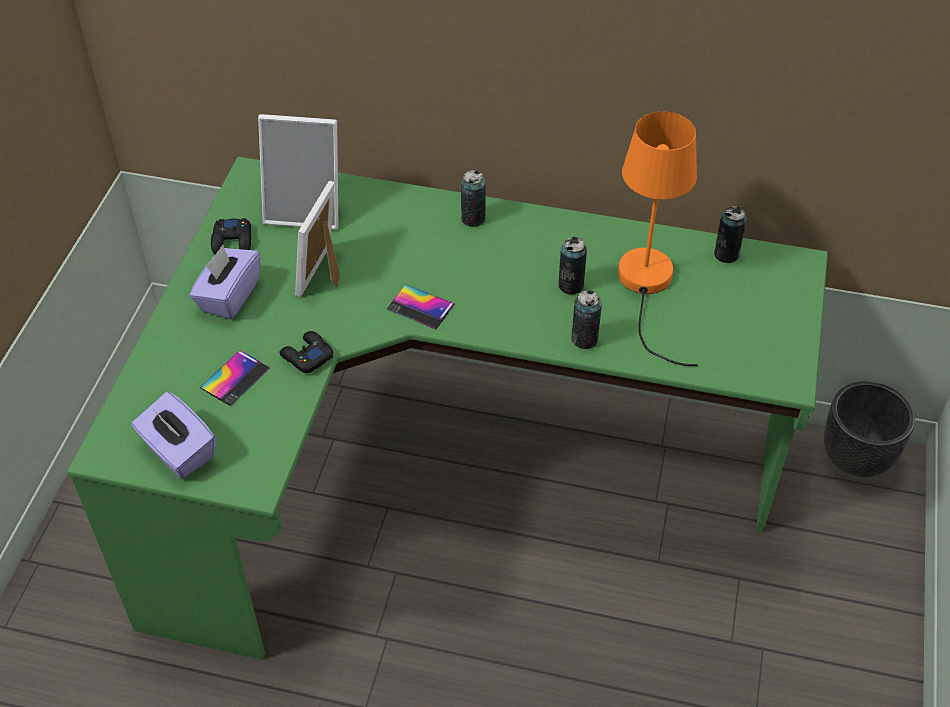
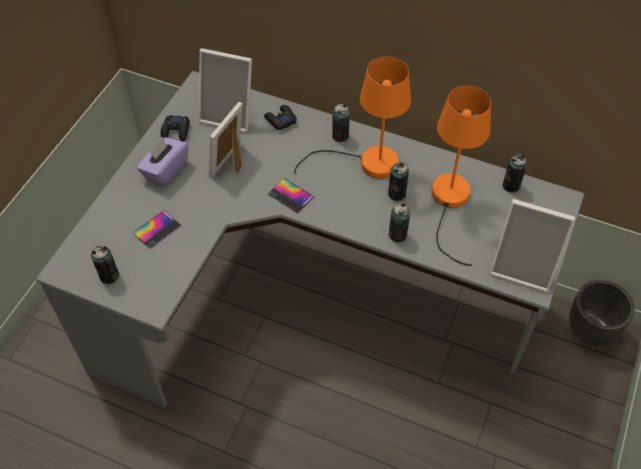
camera: 10 degrees right, 5 degrees up
(178, 452) = (109, 276): purple tissue box -> can
(306, 356) = (207, 220): black game controller -> black game controller (280, 120)
(442, 474) = (306, 299): green desk -> grey desk
(519, 250) = (367, 163): none -> orange table lamp
(768, 357) = (523, 267): none -> picture frame

